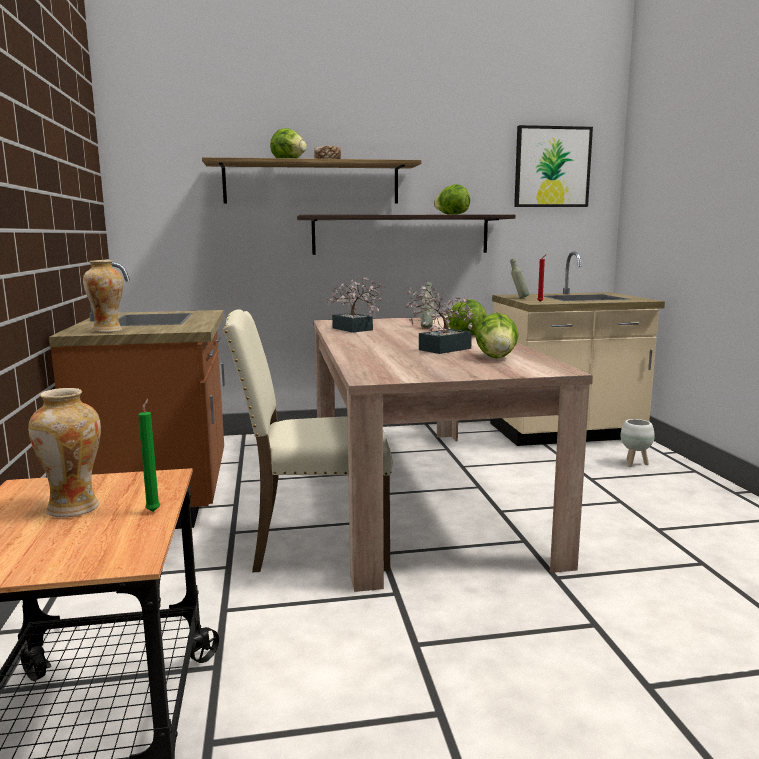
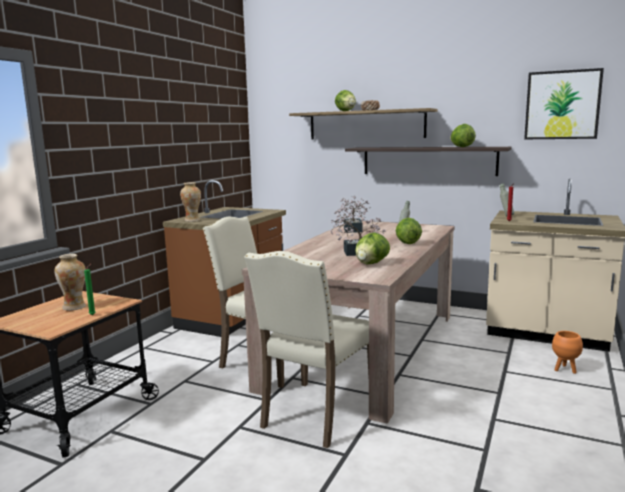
camera: 35 degrees right, 0 degrees up
(485, 589) = (315, 414): none -> beige chair
(635, 463) = (565, 370): white planter -> orange planter

